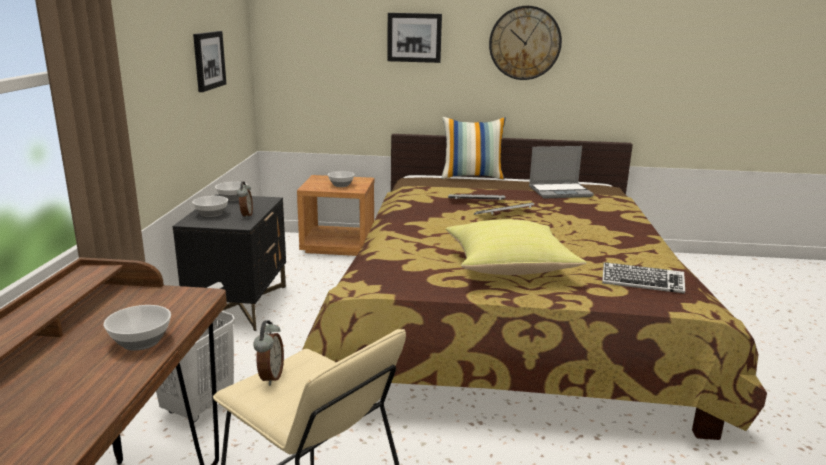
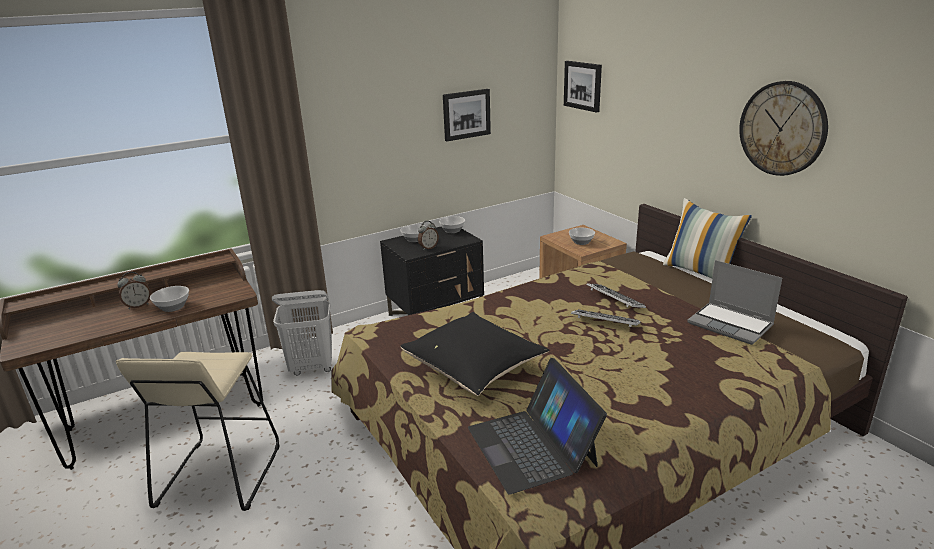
camera: 55 degrees right, 5 degrees up
(270, 377) = (201, 357): alarm clock -> alarm clock (138, 305)
(414, 37) = (672, 106): picture -> picture (583, 85)
(509, 267) = (475, 369): yellow pillow -> black pillow
(642, 282) = (532, 445): keyboard -> laptop

